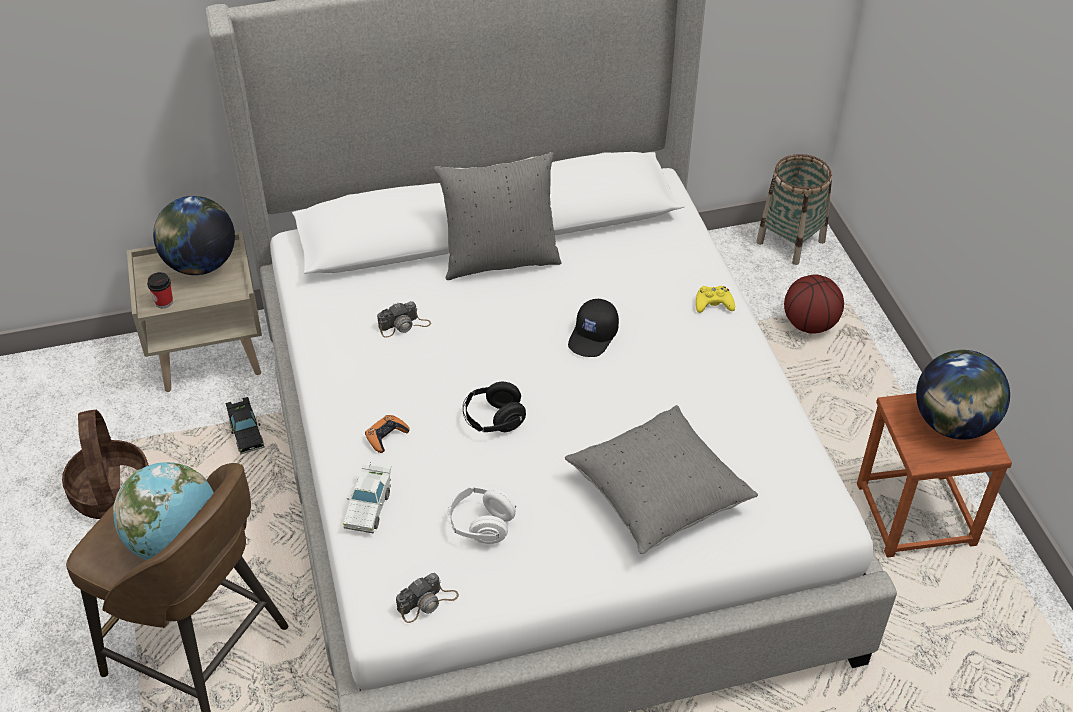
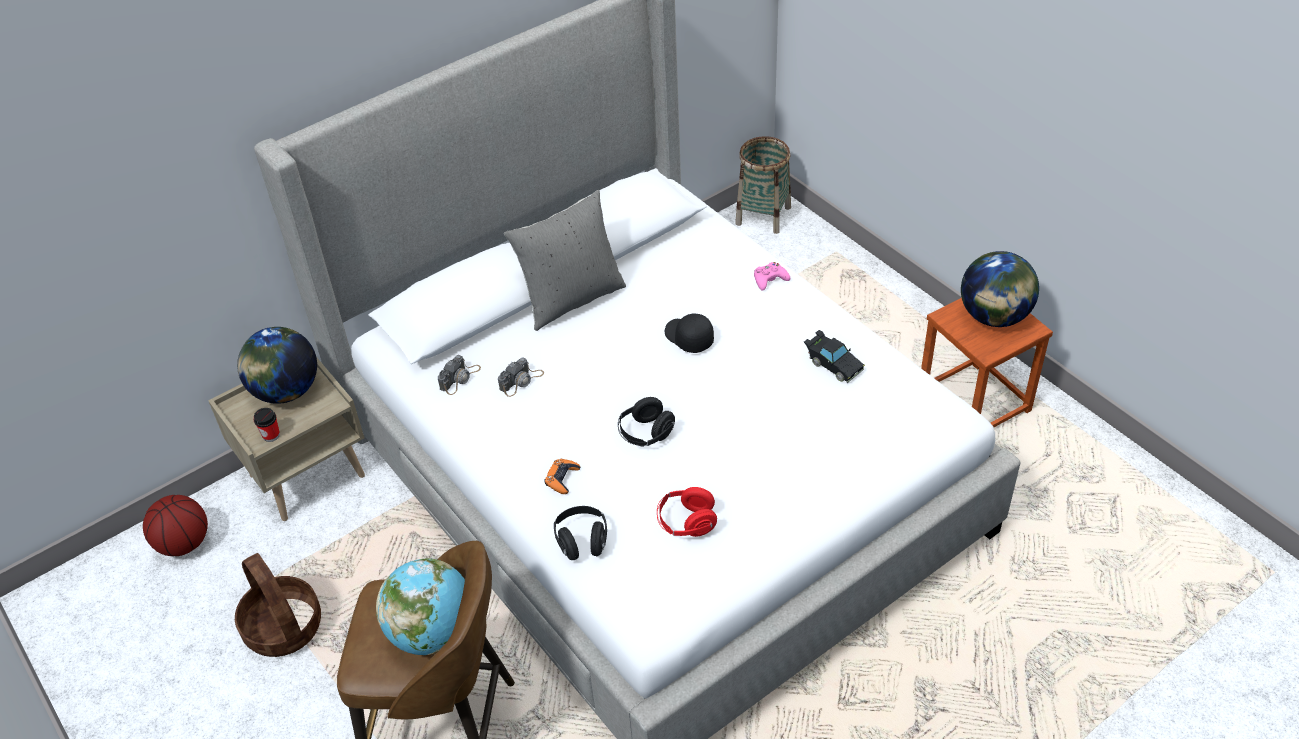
camera: 20 degrees left, 0 degrees up
(246, 433) = (381, 531): black toy car -> black toy car (833, 364)
(369, 506) = (582, 541): white toy car -> black headphones
(427, 602) = (678, 601): camera -> camera (460, 378)
(481, 525) = (686, 523): white headphones -> red headphones
(593, 337) = (688, 338): black cap -> black cap turned 135 degrees clockwise
(658, 495) = (814, 448): grey pillow -> none
(713, 304) = (770, 279): yellow game controller -> pink game controller
(810, 324) = (814, 279): basketball -> basketball (184, 543)

